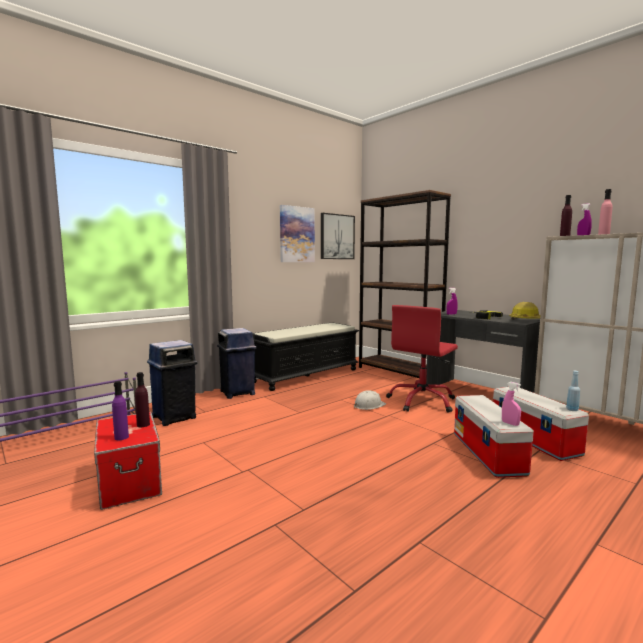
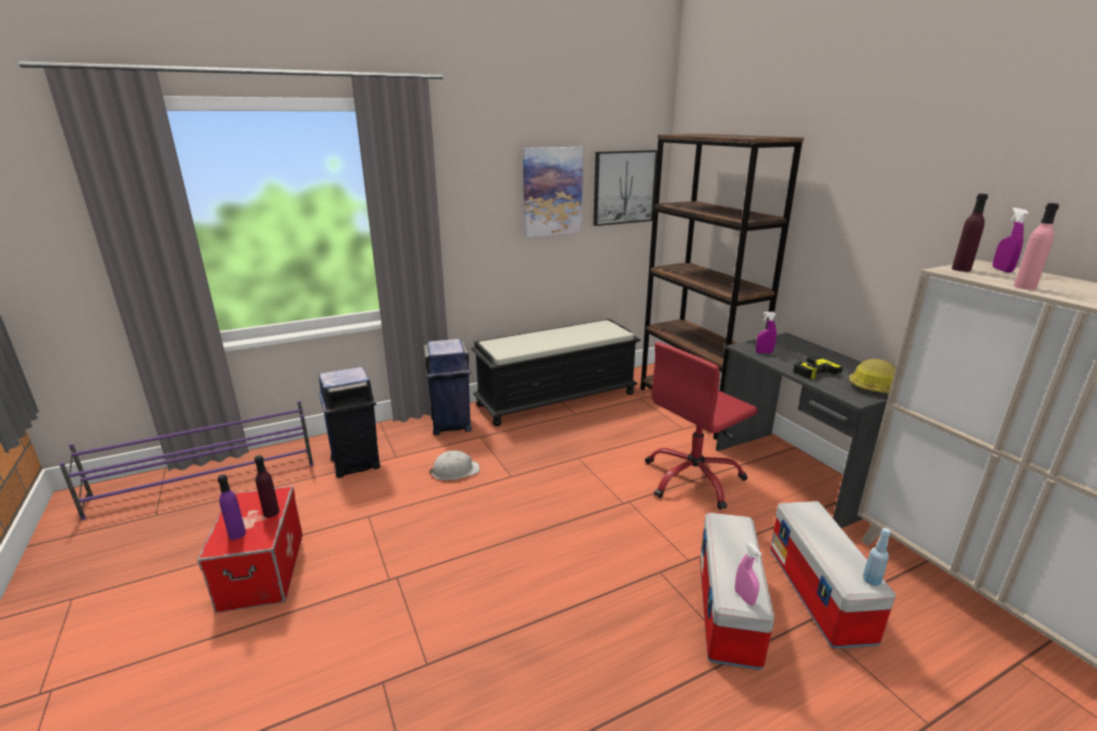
camera: 15 degrees right, 15 degrees up
(369, 405) = (611, 476): white hard hat -> white hard hat (455, 471)

